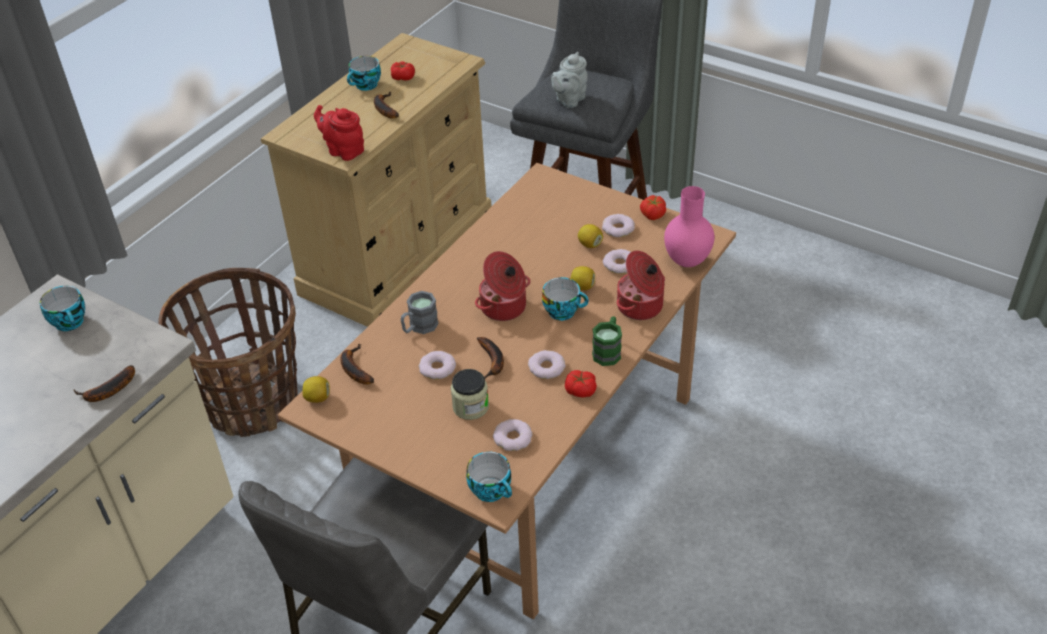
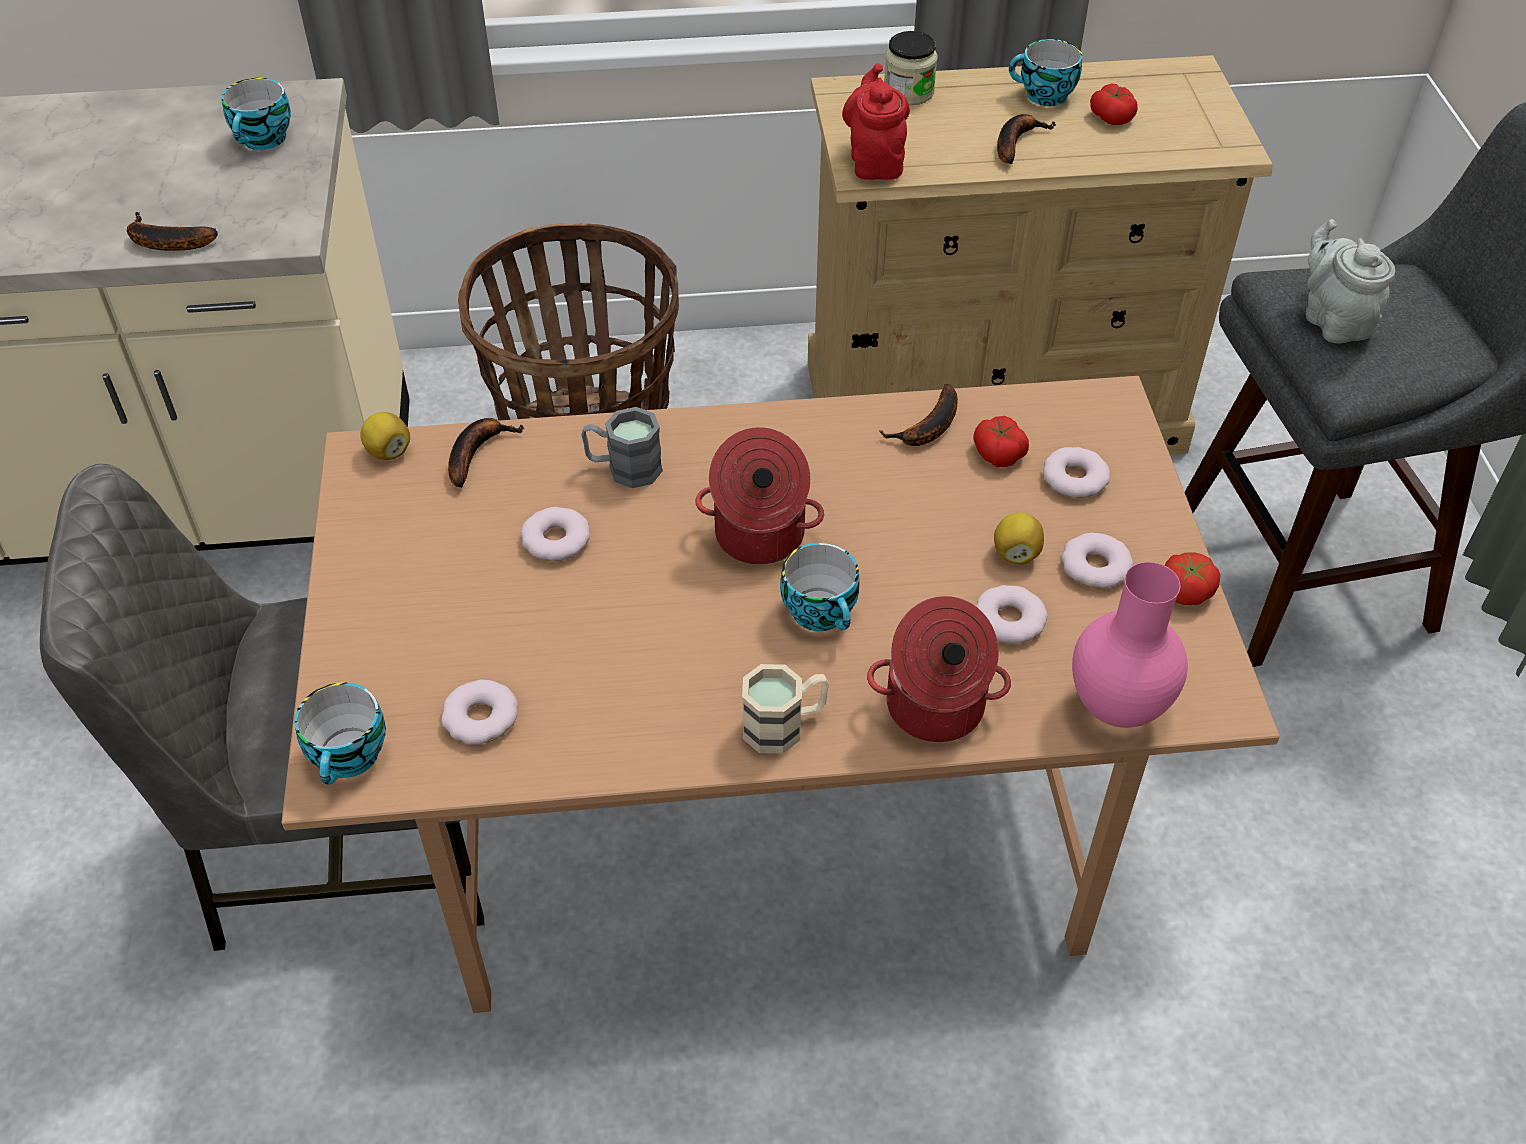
camera: 50 degrees right, 5 degrees up
(470, 407) = (507, 626): jar -> jar (908, 92)
(492, 362) = (626, 594): banana -> banana (928, 428)
(546, 368) = (672, 668): donut -> donut (1074, 478)
(569, 100) = (1333, 320): grey teapot -> grey teapot turned 75 degrees clockwise
(580, 390) = (659, 742): tomato -> tomato (998, 453)
(582, 287) = (904, 603): lemon -> none
(608, 351) = (784, 725): green mug -> beige mug

